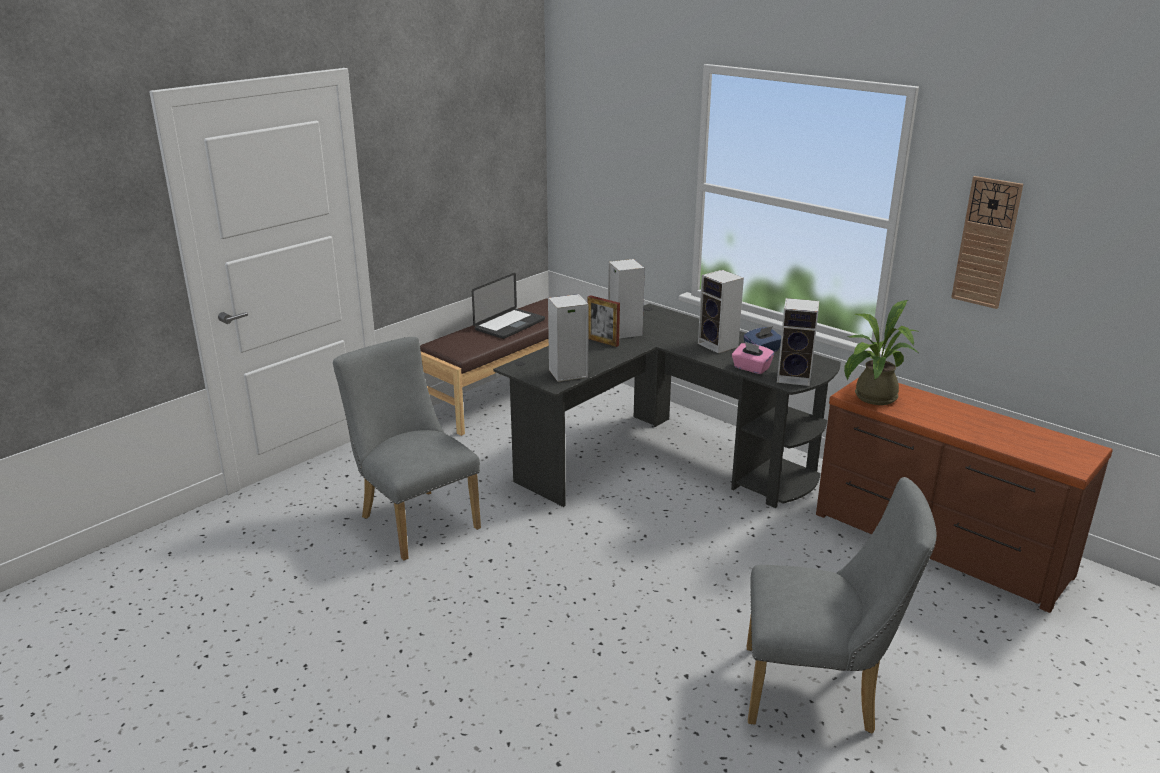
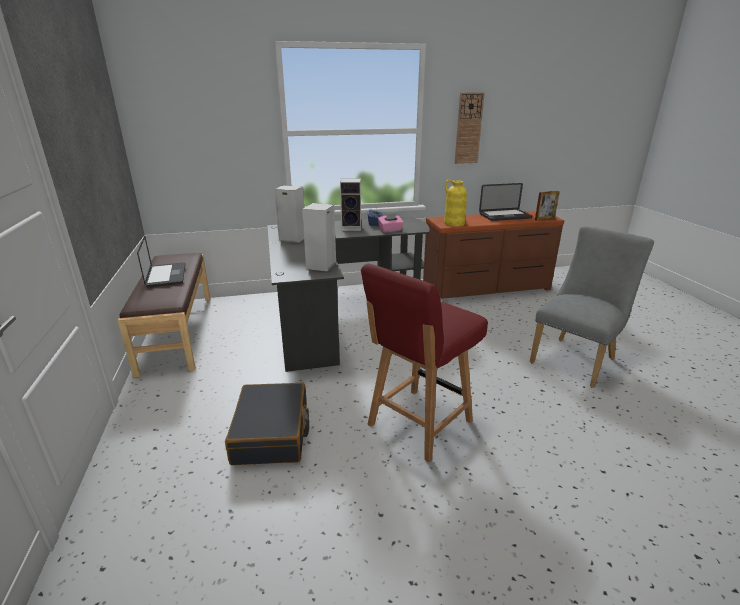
camera: 55 degrees left, 0 degrees up
(414, 519) = (272, 433): grey chair -> black suitcase
(512, 598) = (418, 424): none -> red chair
(603, 342) = (295, 247): picture frame -> picture frame (544, 219)
(795, 378) = (414, 227): speaker -> none
(871, 398) = (454, 223): potted plant -> yellow vase
(995, 425) = (505, 216): none -> laptop

